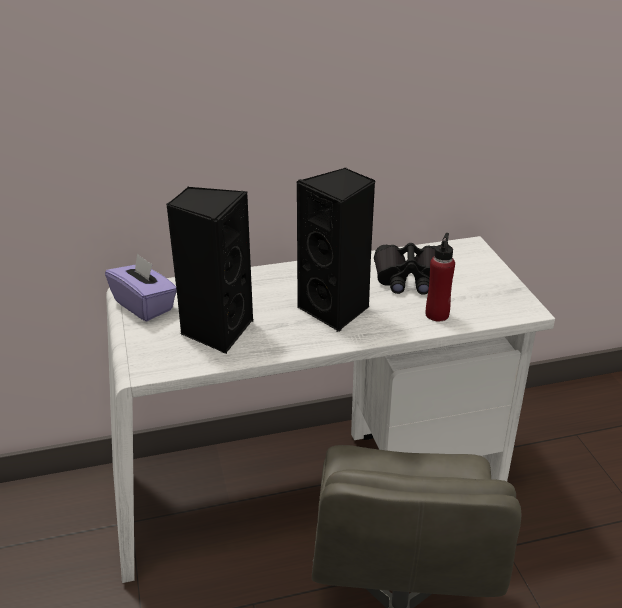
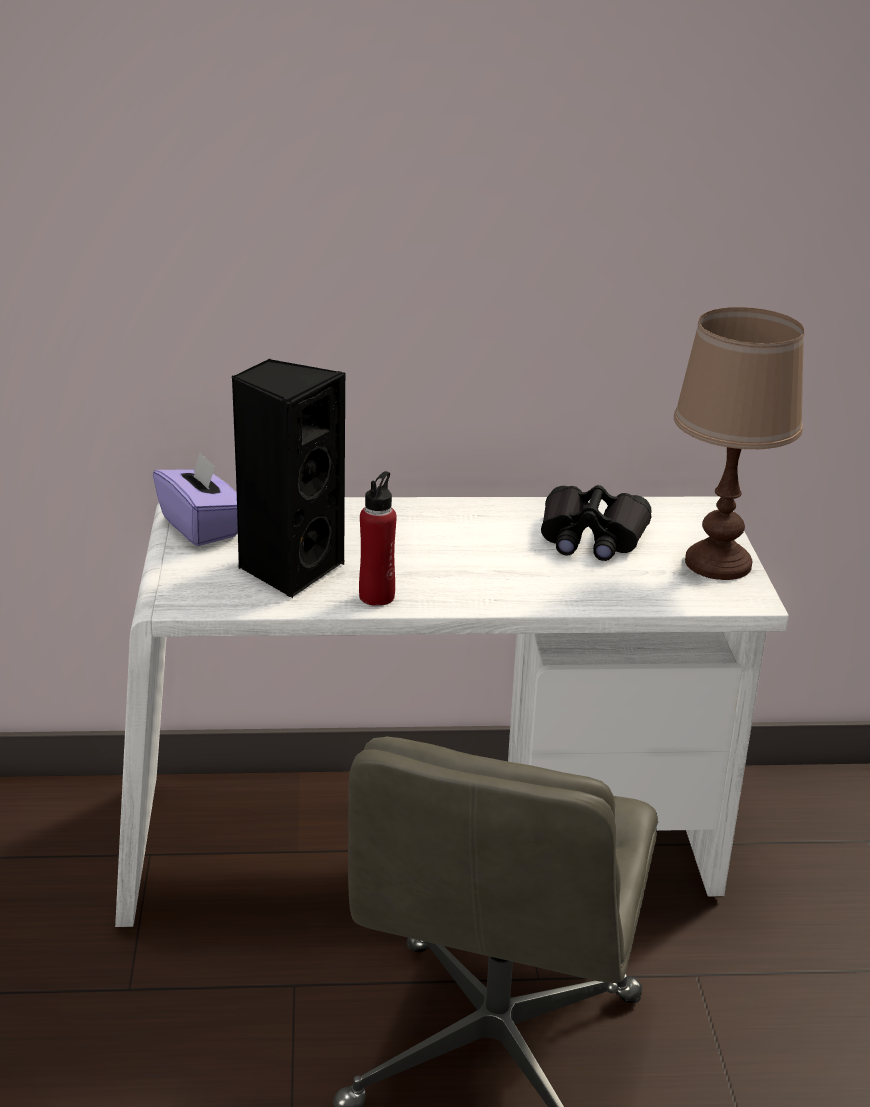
camera: 10 degrees right, 5 degrees down
(336, 310) = (468, 565): black speaker -> none
(437, 314) = (612, 588): red bottle -> red bottle (377, 596)
(496, 286) = (718, 563): none -> brown table lamp

